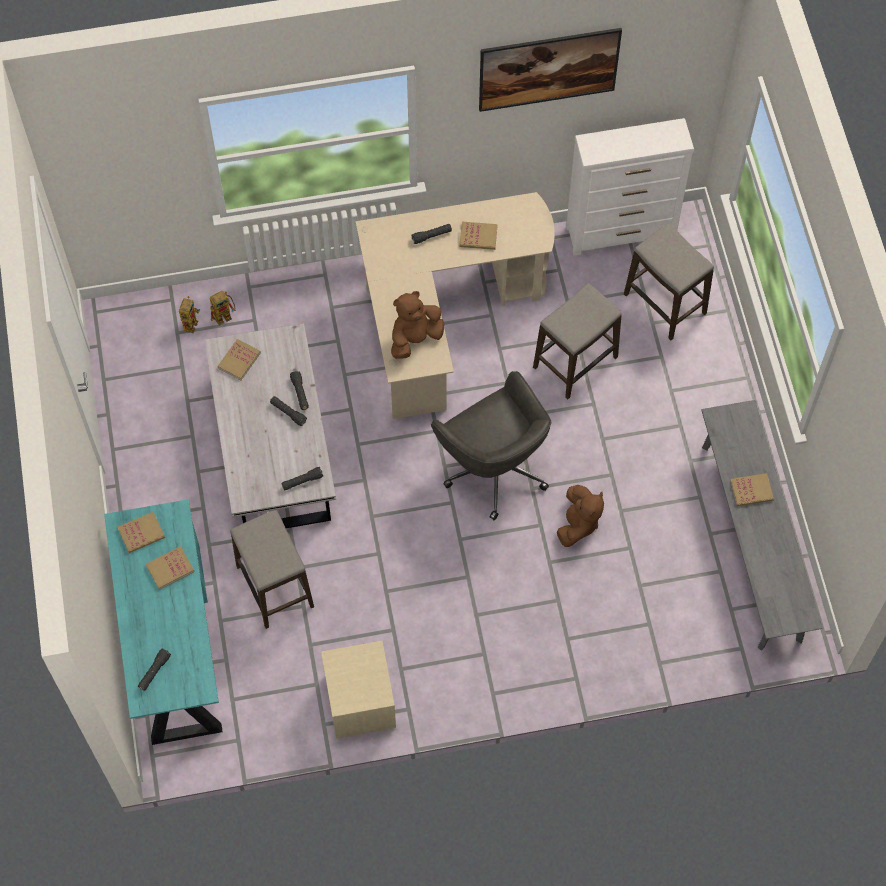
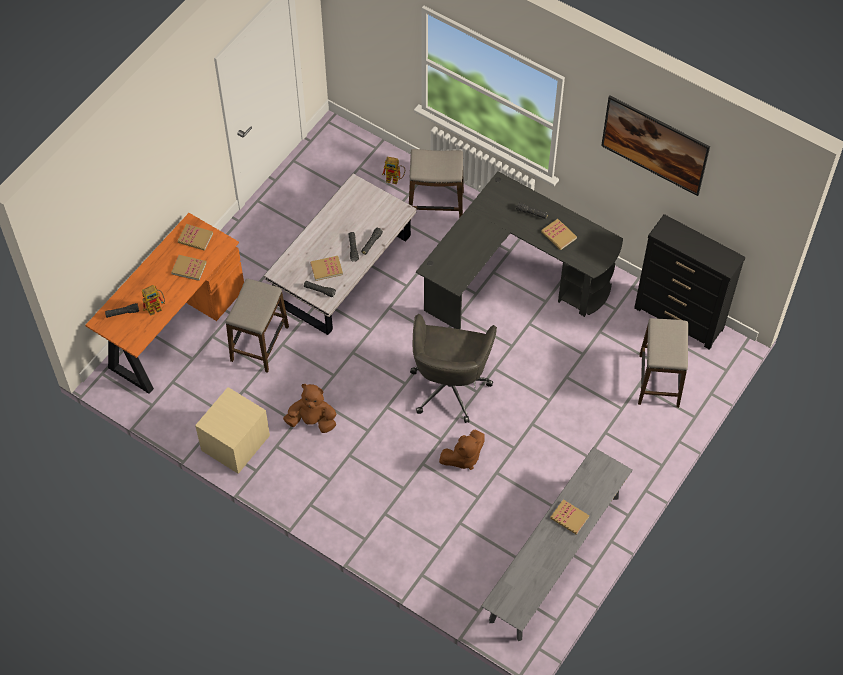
camera: 45 degrees right, 5 degrees down
(174, 647) = (173, 329): turquoise desk -> orange desk
(190, 322) = (372, 168): toy robot -> toy robot (156, 307)
(239, 360) = (358, 199): book -> book (326, 269)
(415, 338) = (457, 260): brown plush toy -> brown plush toy (312, 421)
(441, 317) = (515, 278): beige desk -> black desk
(575, 362) = (565, 368): stool -> stool (436, 206)
(621, 232) = (679, 319): white dresser -> black dresser

